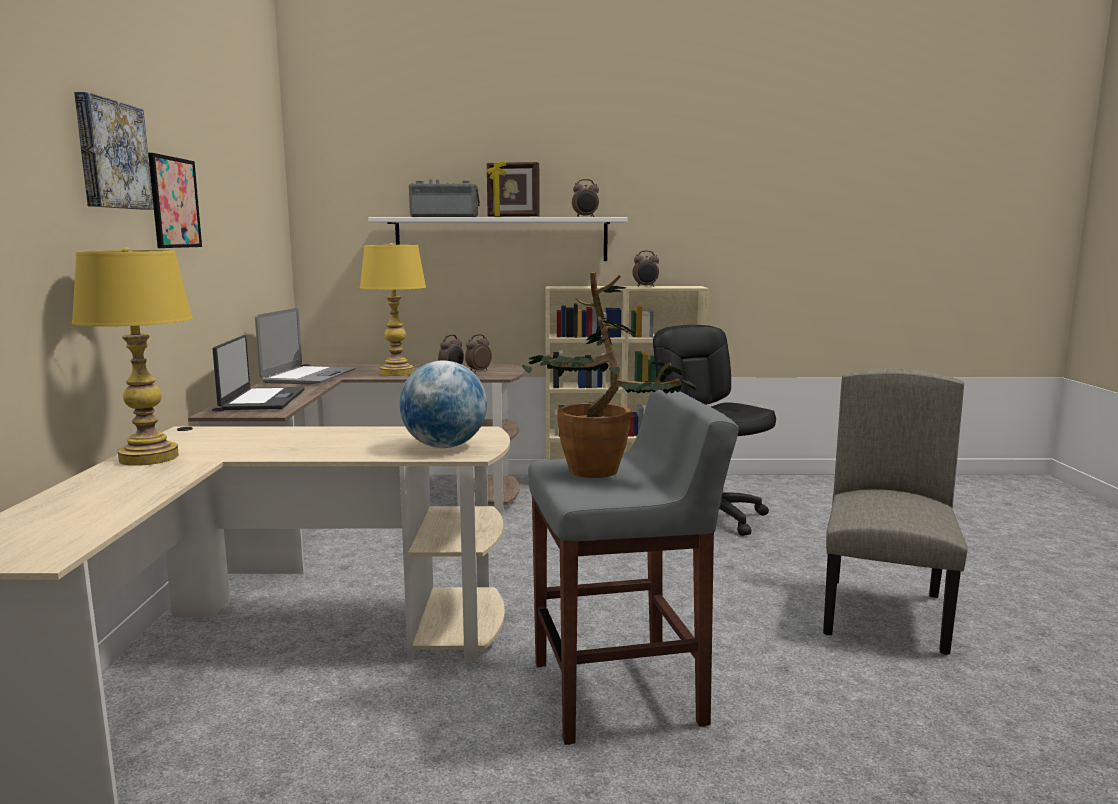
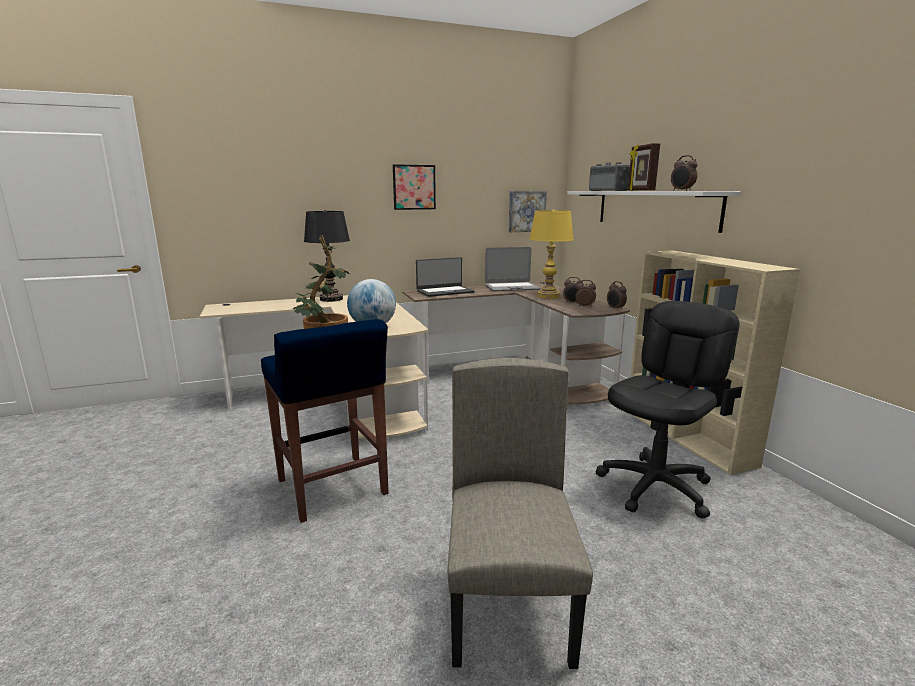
camera: 70 degrees right, 5 degrees up
(110, 155) = (359, 168): picture -> picture (526, 211)
(149, 458) = (331, 299): yellow table lamp -> black table lamp
(621, 693) = (332, 488): grey stool -> blue stool
(645, 286) = (727, 261): alarm clock -> alarm clock (615, 309)
(885, 614) = (510, 608): beige chair -> beige chair turned 90 degrees counterclockwise

